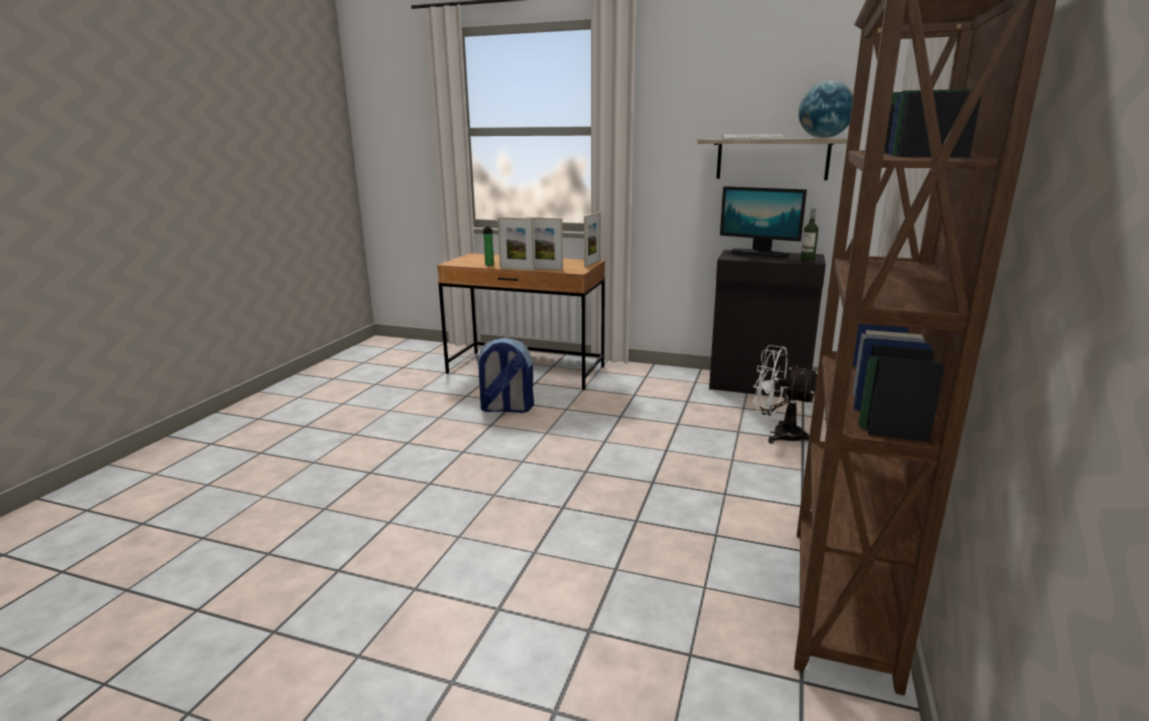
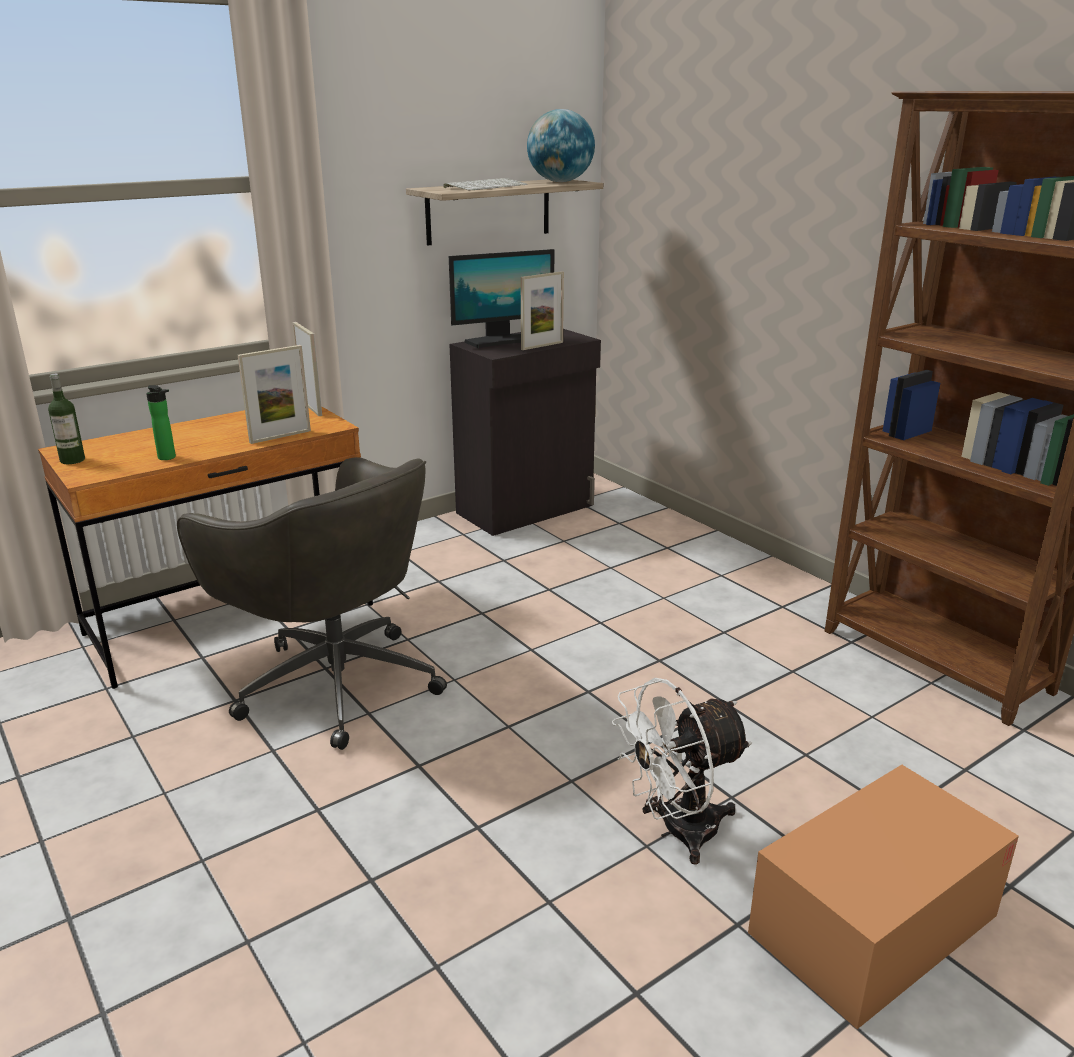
camera: 55 degrees left, 5 degrees up
(454, 646) = (873, 924): none -> cardboard box
(505, 408) = (334, 682): backpack -> grey office chair
(517, 269) = (238, 450): picture frame -> picture frame (542, 346)
(779, 434) = (642, 552): white fan -> white fan (676, 831)
(807, 260) = (571, 338): bottle -> bottle (72, 460)

